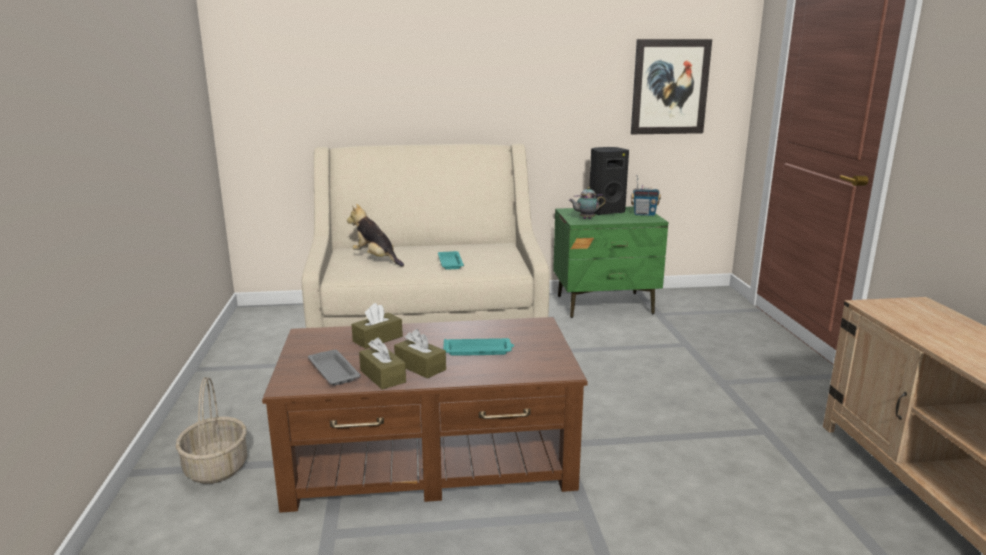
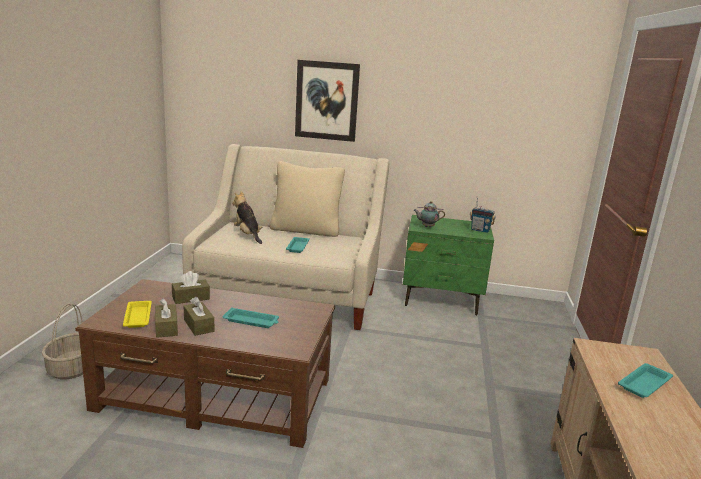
camera: 15 degrees right, 0 degrees up
(333, 371) = (138, 316): grey tray -> yellow tray
(440, 244) = (306, 230): none -> beige pillow
(605, 211) = (449, 223): black speaker -> none
(670, 87) = (521, 125): picture -> picture (327, 101)
(950, 329) = (645, 384): none -> turquoise tray

